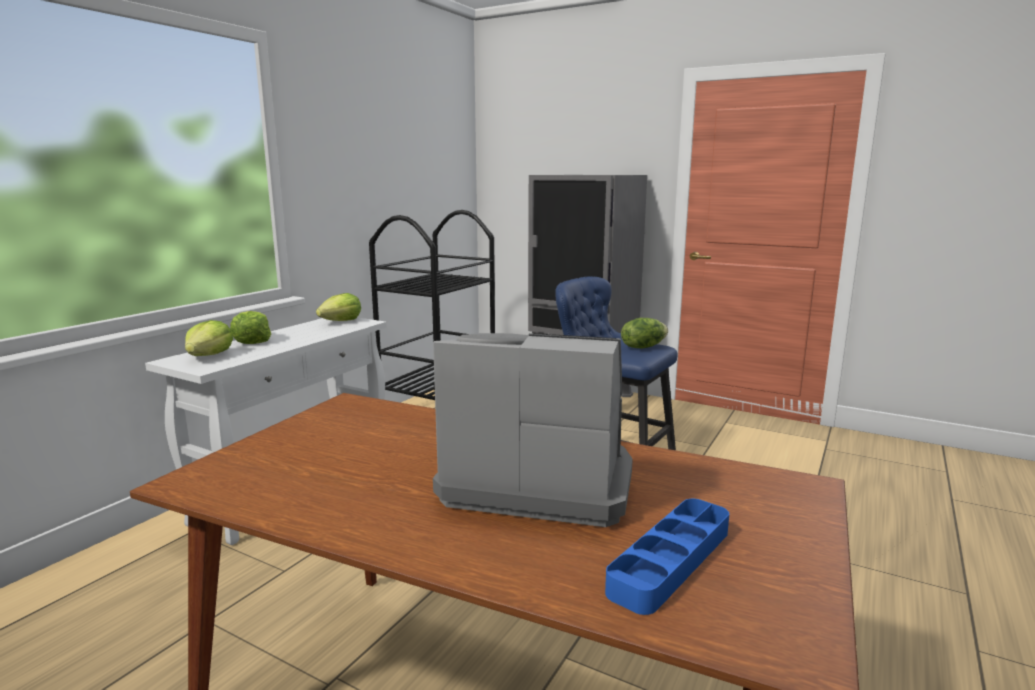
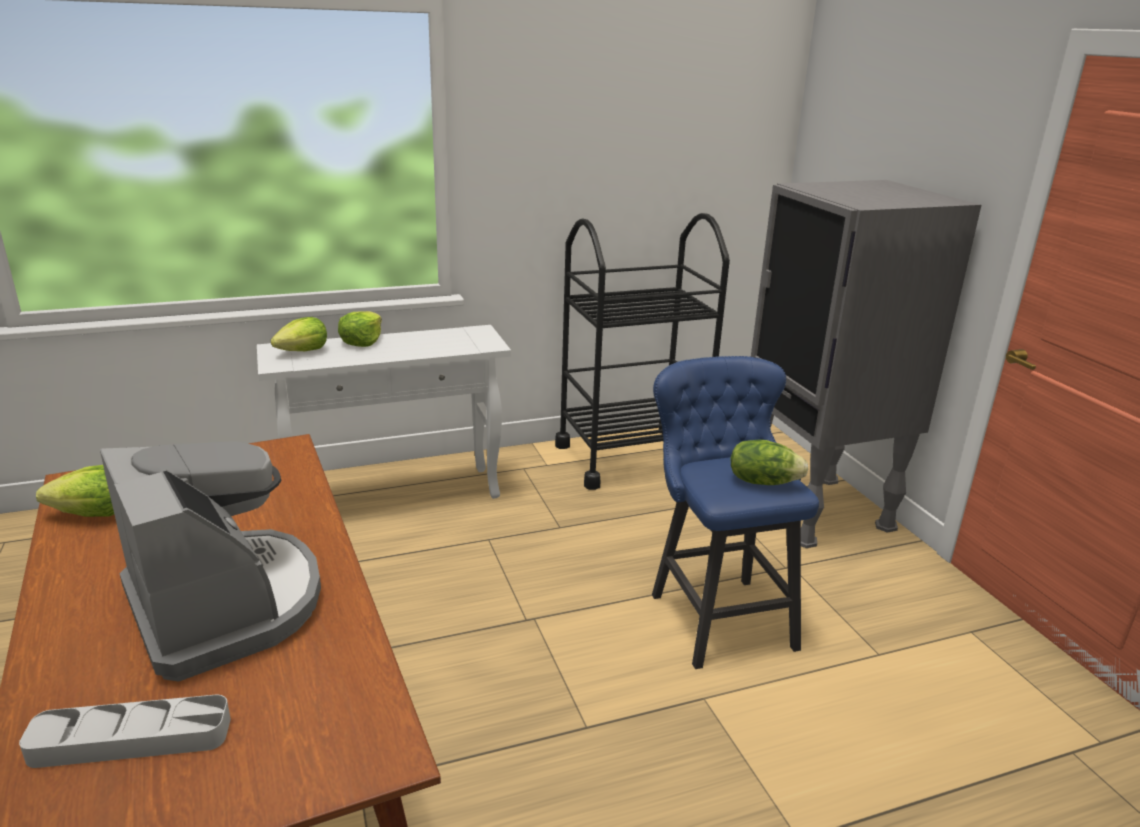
camera: 40 degrees right, 10 degrees up
(341, 321) = (473, 337): lettuce -> lettuce (94, 513)
(670, 560) = (131, 739): blue tray -> grey tray

